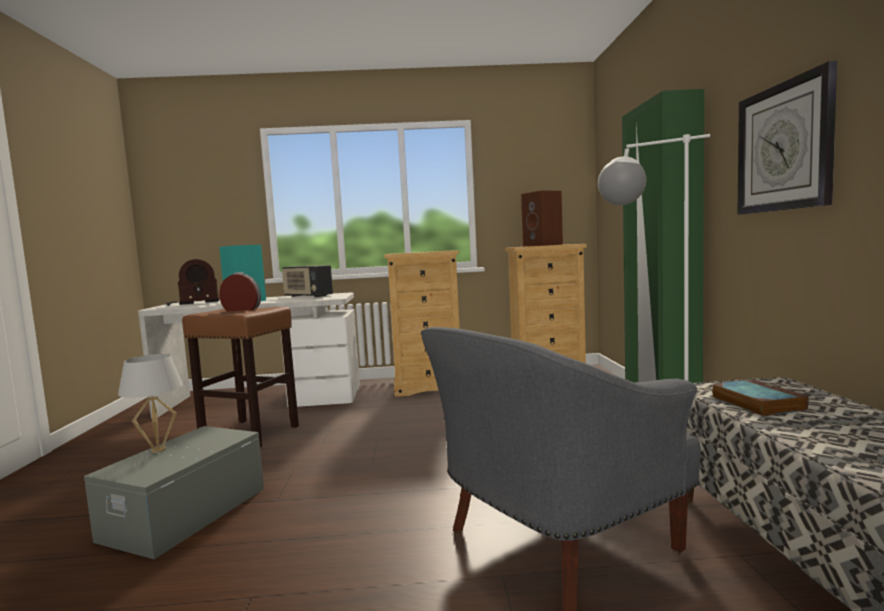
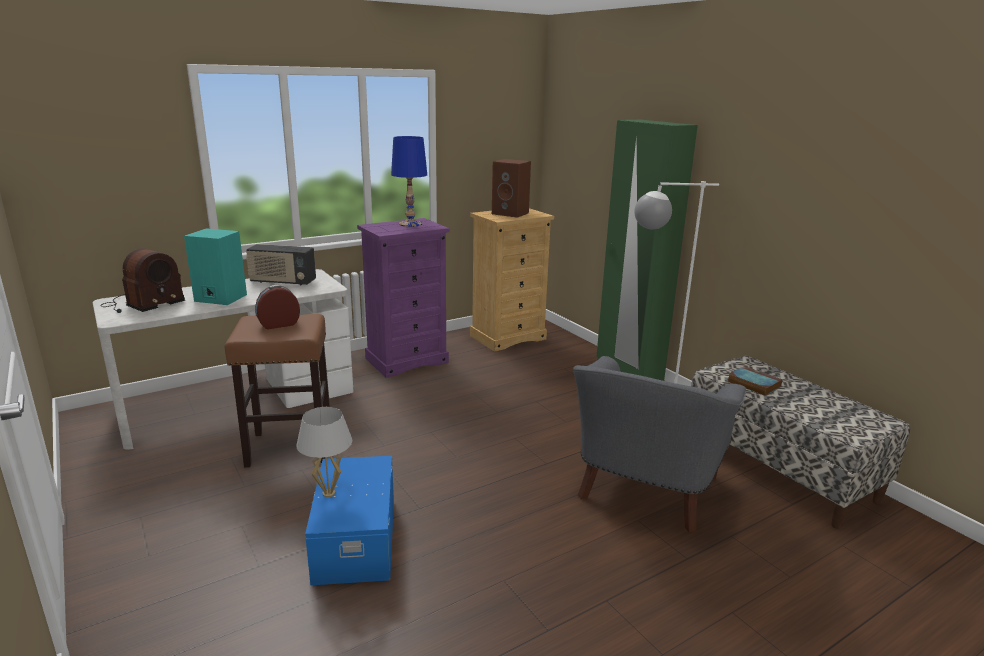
camera: 30 degrees left, 15 degrees up
(184, 513) = (354, 539): grey storage box -> blue storage box
(429, 387) = (407, 360): beige dresser -> purple dresser
(430, 251) = (410, 224): none -> blue table lamp
(784, 147) = (763, 201): wall clock -> none

